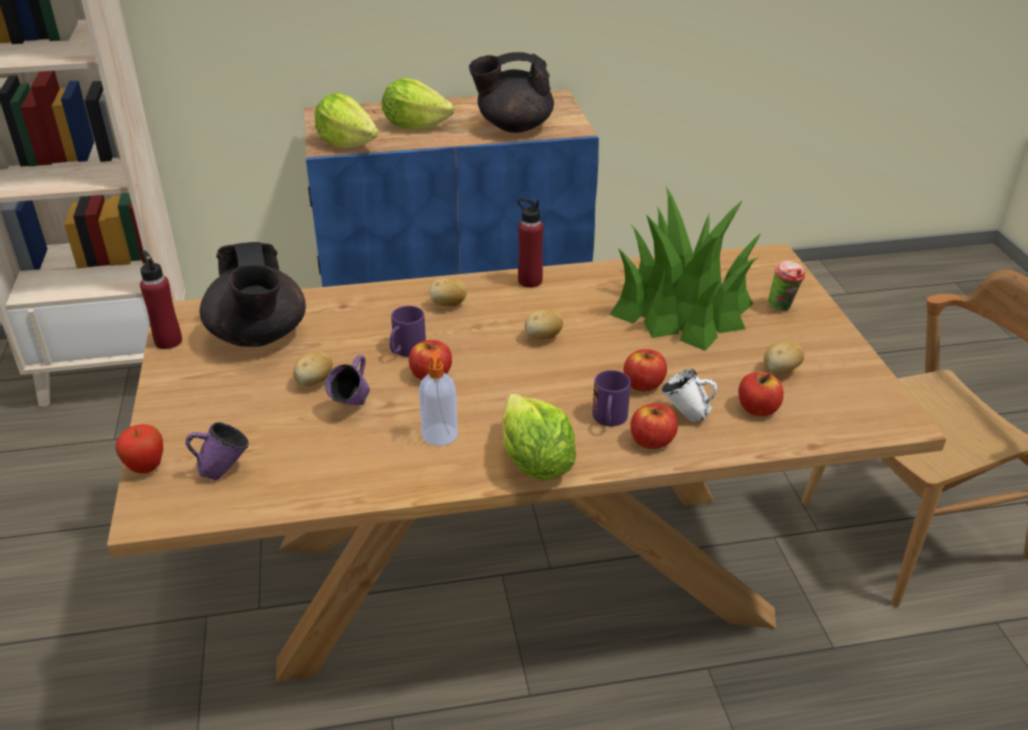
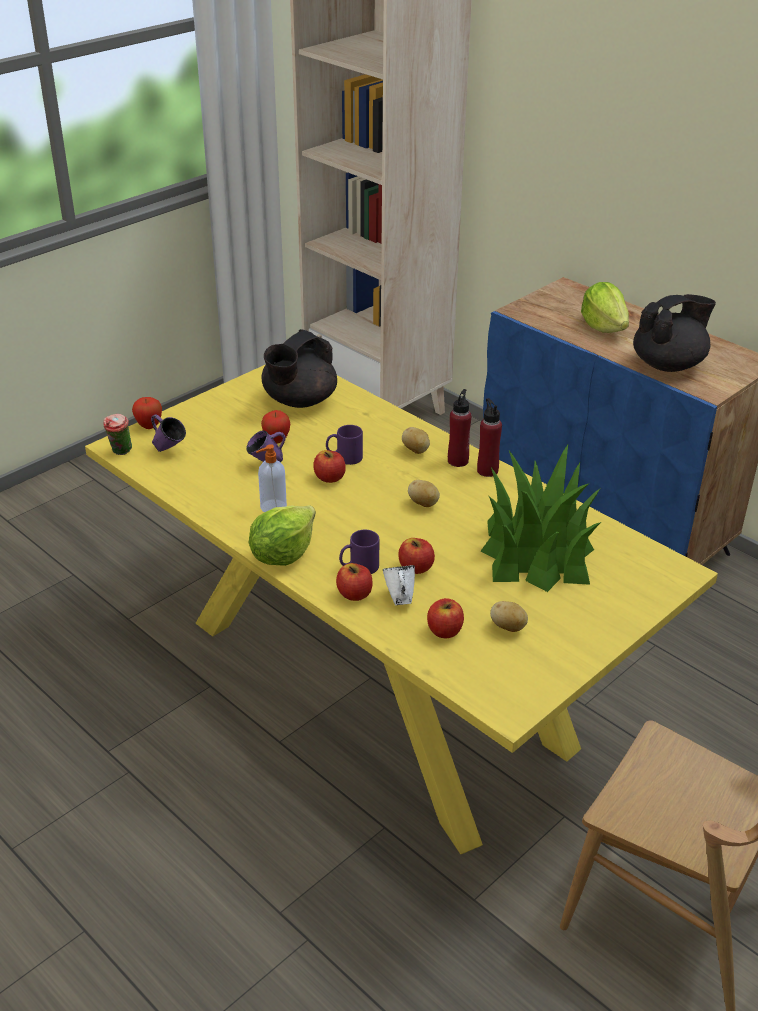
camera: 55 degrees right, 0 degrees up
(168, 341) = (261, 375): red bottle -> red bottle (458, 461)
(314, 382) = (276, 440): potato -> apple
(347, 143) = (536, 315): lettuce -> none
(513, 127) = (669, 364): black teapot -> black teapot turned 105 degrees clockwise
(514, 576) = (375, 684): brown dining table -> yellow dining table
(782, 308) = (603, 601): cup -> cup (120, 452)

